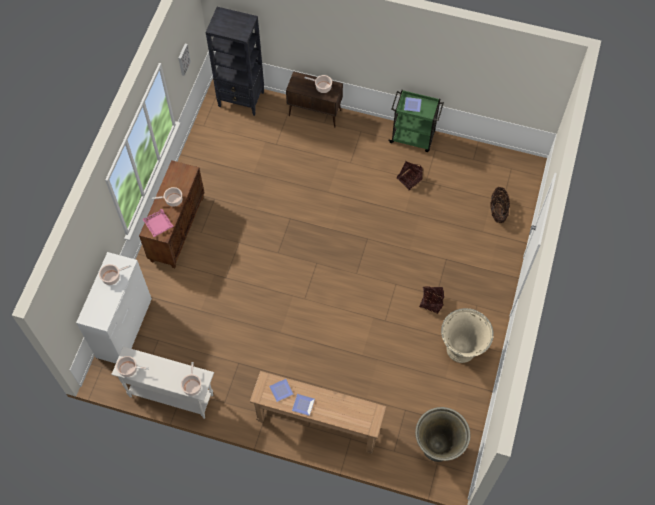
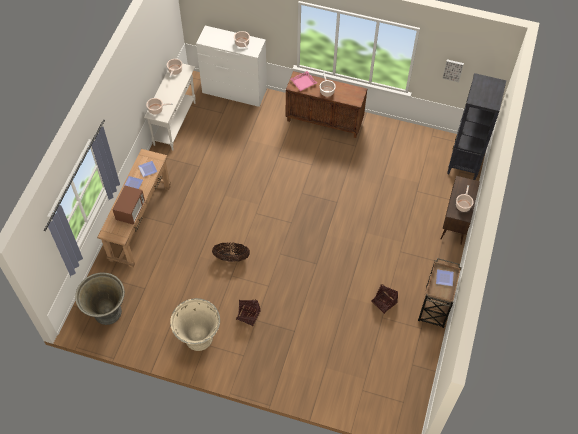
camera: 90 degrees right, 5 degrees down
(341, 403) = (131, 211): none -> microwave
(413, 137) = (434, 308): green cart -> brown cart
(498, 211) = (350, 384): basket -> basket (231, 257)

